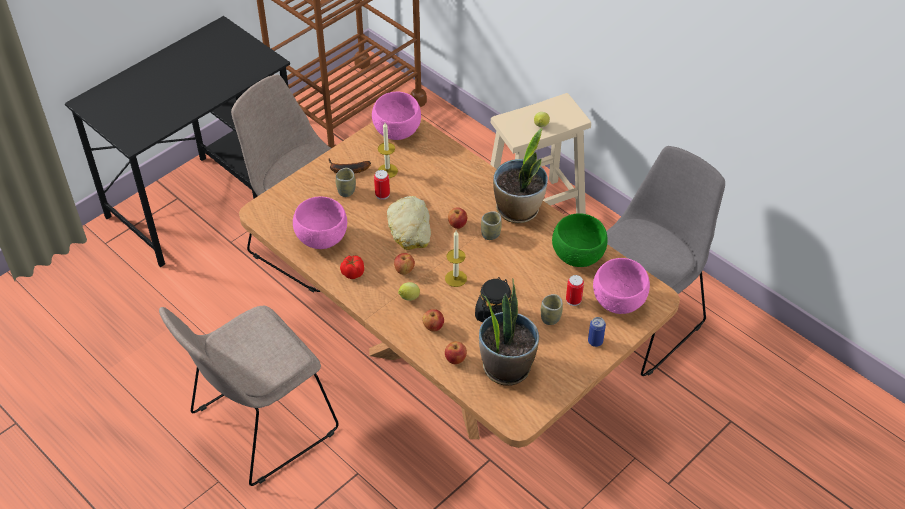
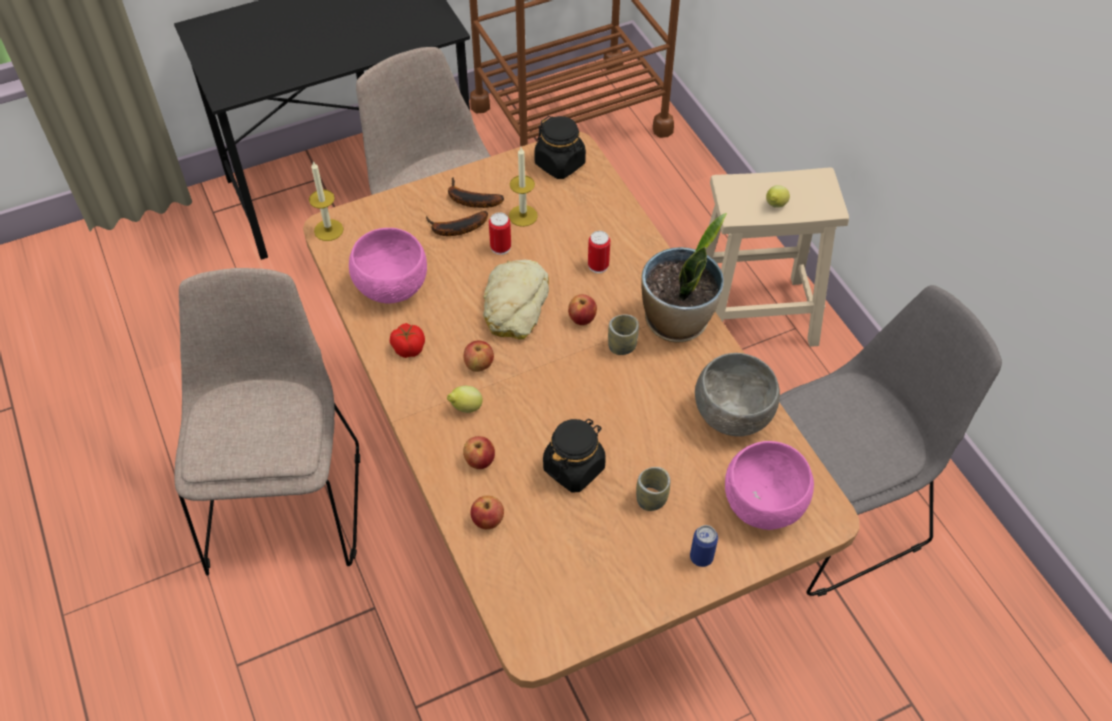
camera: 20 degrees right, 5 degrees up
(260, 425) = (284, 502): beige chair -> beige chair turned 105 degrees clockwise
(346, 191) = (455, 229): cup -> banana
(396, 132) = (560, 164): pink bowl -> black jar
(455, 278) = (544, 397): candle -> candle (328, 230)
(506, 367) = (554, 555): potted plant -> none
(573, 300) = (697, 482): can -> can (598, 265)
(577, 257) = (731, 416): green bowl -> grey bowl

